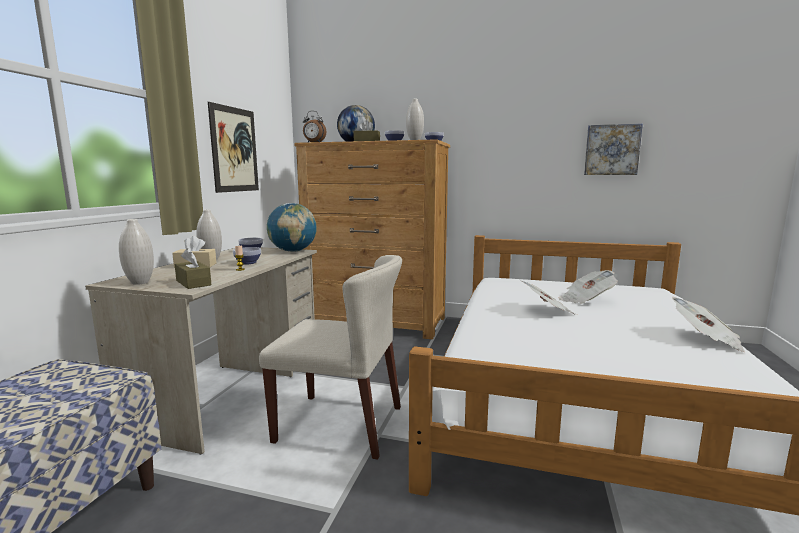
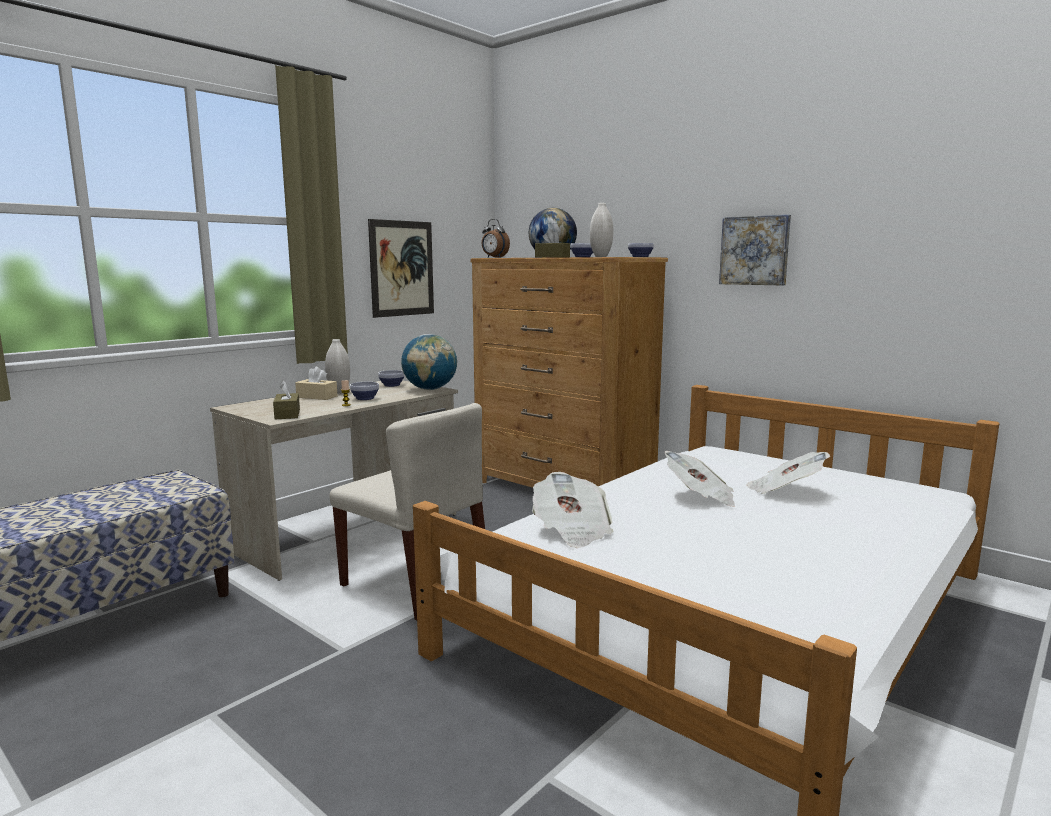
camera: 25 degrees right, 0 degrees up
(140, 283) = (249, 409): white vase -> none
(611, 150) = (895, 269): picture -> picture (755, 250)
(706, 340) = (862, 564): newspaper -> newspaper (572, 531)

